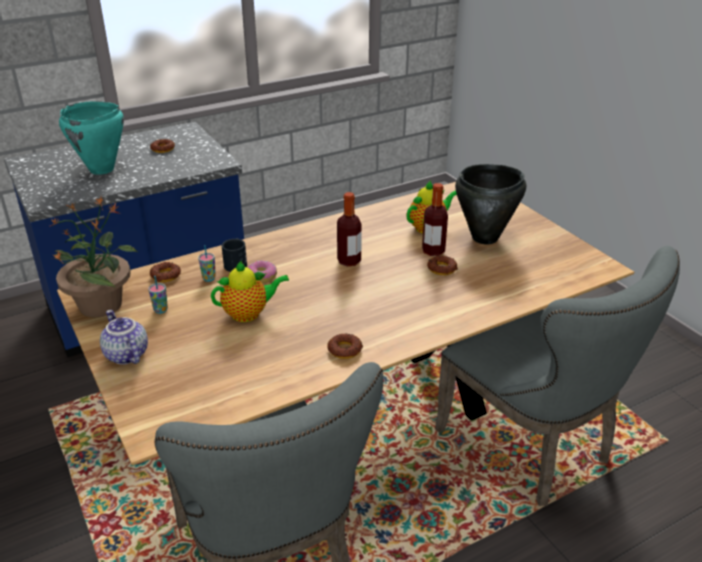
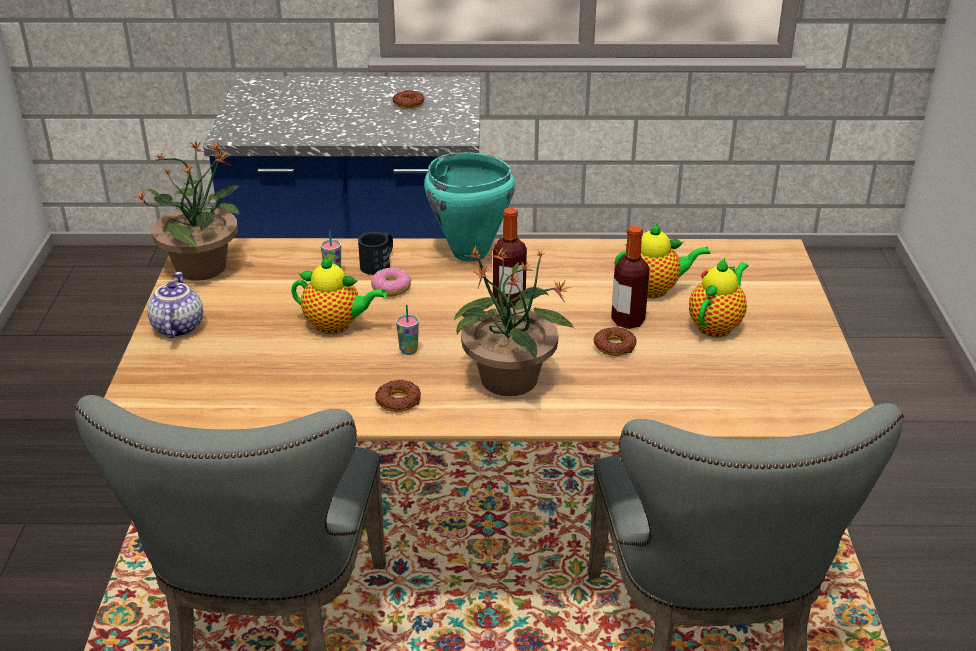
camera: 30 degrees right, 0 degrees up
(102, 170) = (320, 113): turquoise cooking pot -> turquoise cooking pot (470, 253)
(161, 310) = (252, 292): cup -> cup (408, 350)
(166, 275) = (292, 255): donut -> none
(402, 311) = (509, 380): none -> potted plant
(485, 238) = (716, 325): black cooking pot -> teapot

